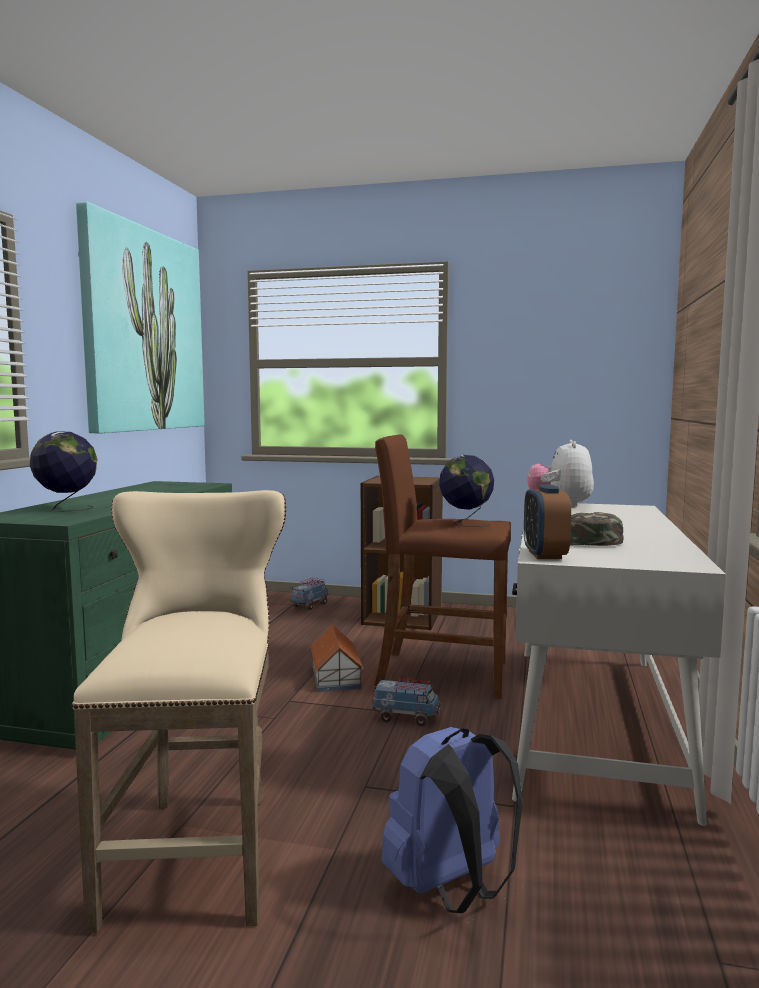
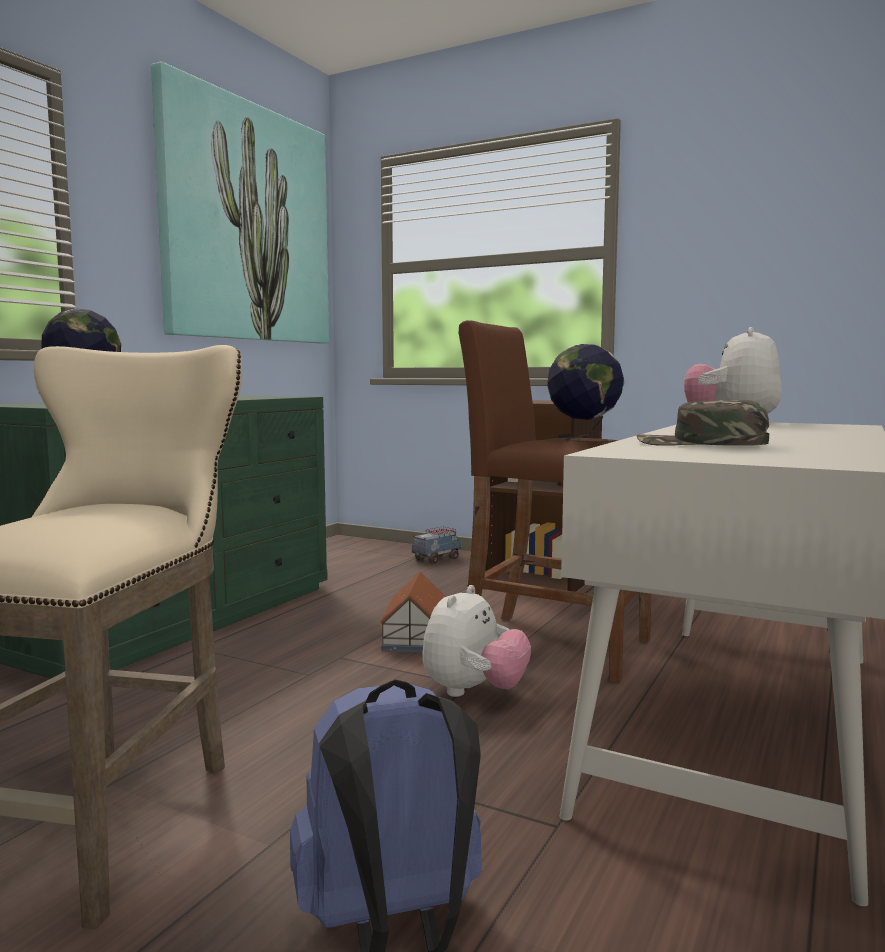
camera: 15 degrees right, 0 degrees up
(406, 717) = (474, 692): toy truck -> plush toy
(544, 555) = (620, 450): alarm clock -> none

